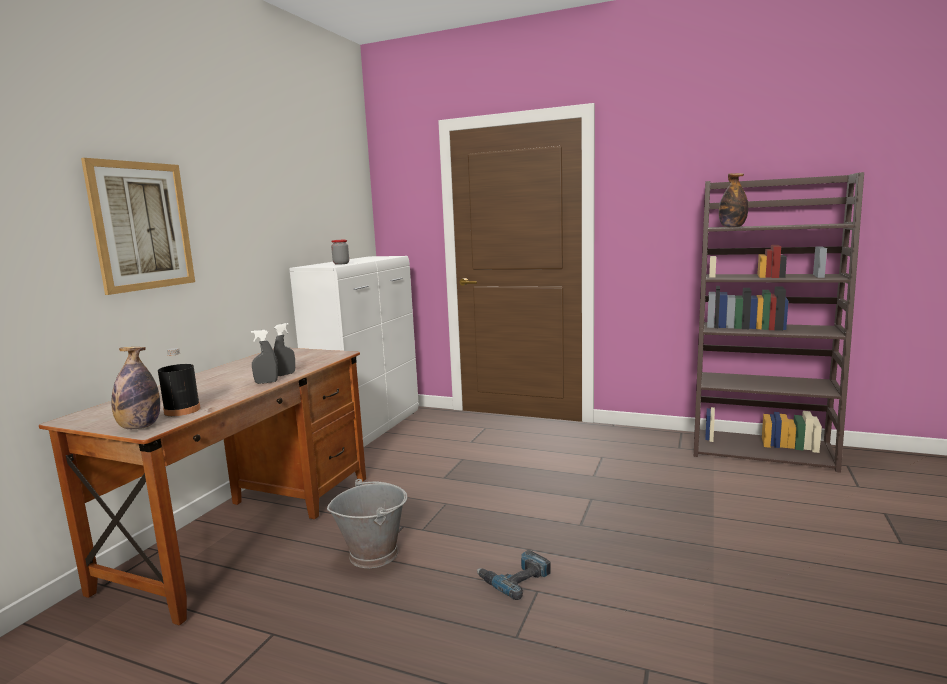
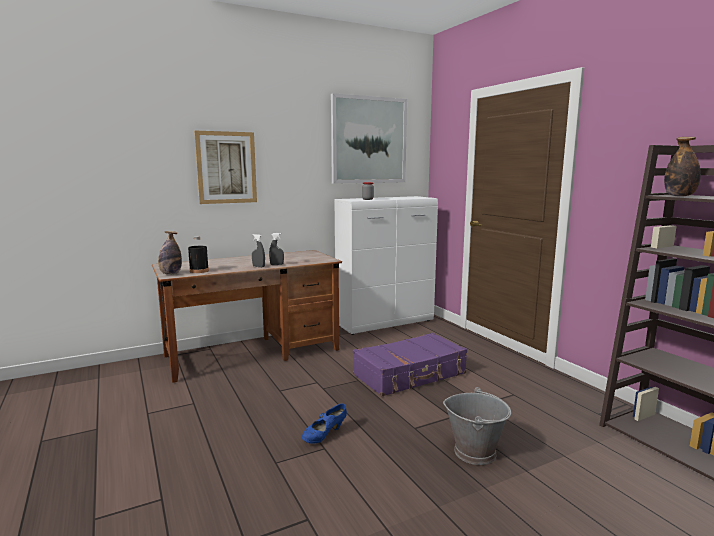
camera: 40 degrees right, 0 degrees up
(315, 181) = (369, 140): none -> picture
(374, 553) = (282, 389): grey bucket -> grey bucket (475, 452)
(488, 475) = (410, 374): none -> purple suitcase
(515, 578) = (324, 436): power drill -> blue shoe

